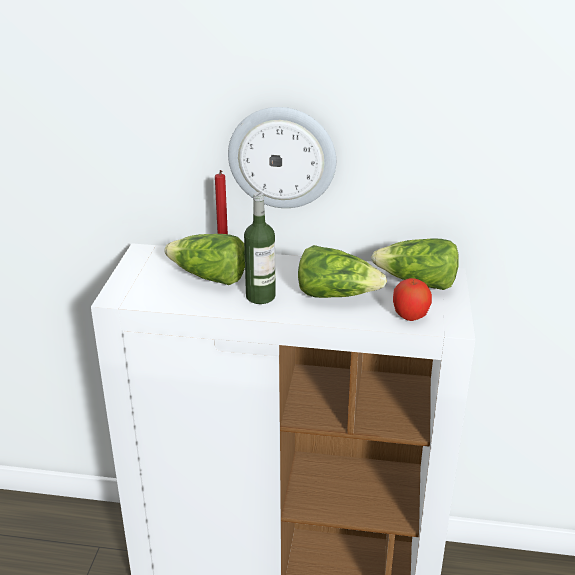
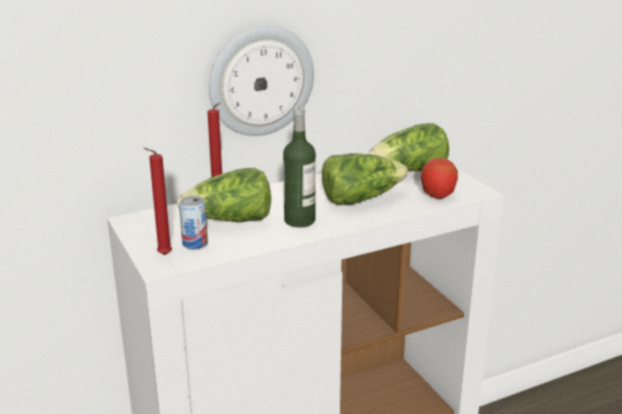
camera: 35 degrees left, 5 degrees down
(127, 288) = (162, 255): none -> red candle
(160, 287) = (195, 243): none -> can

